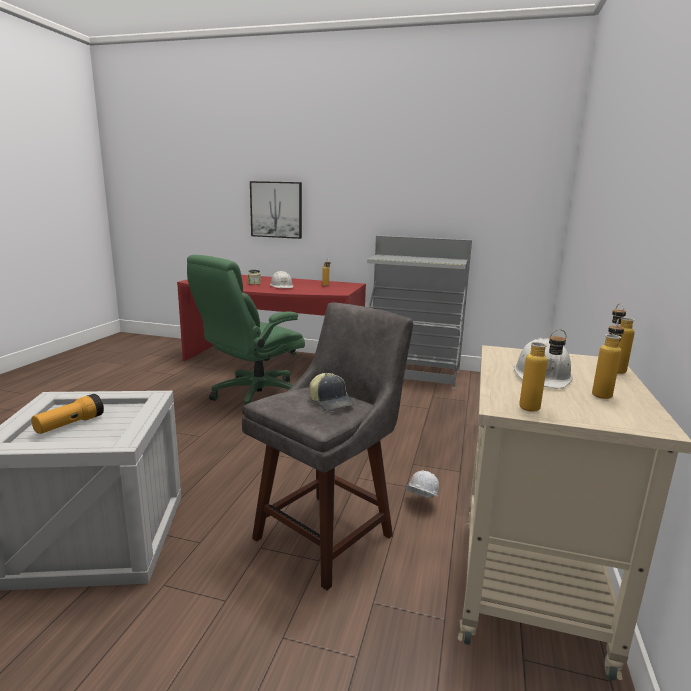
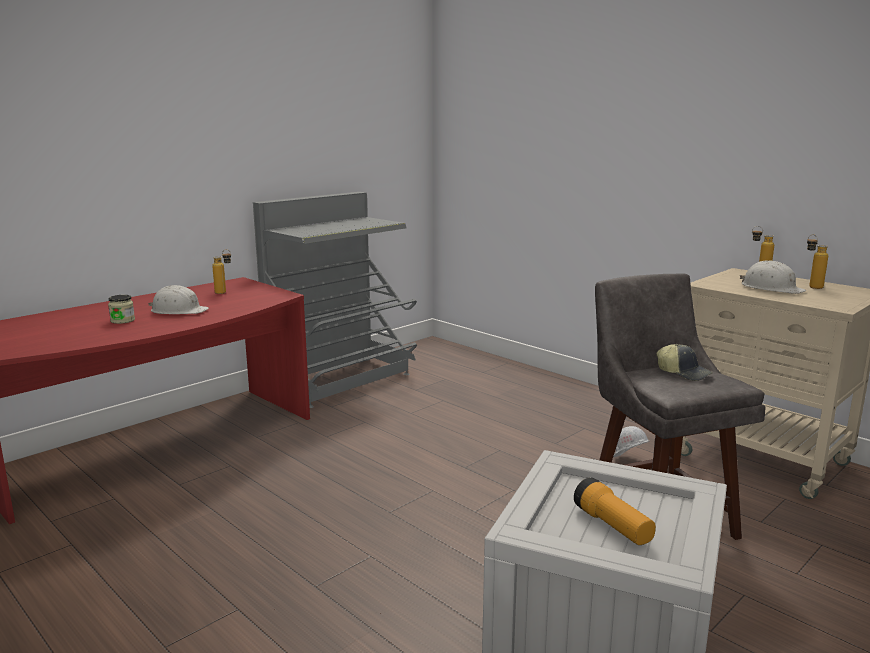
camera: 60 degrees left, 0 degrees up
(252, 397) = (278, 490): green office chair -> none
(276, 209) = (75, 181): picture -> none
(331, 402) = (684, 373): cap -> cap turned 45 degrees clockwise
(537, 407) = (840, 302): bottle -> none

